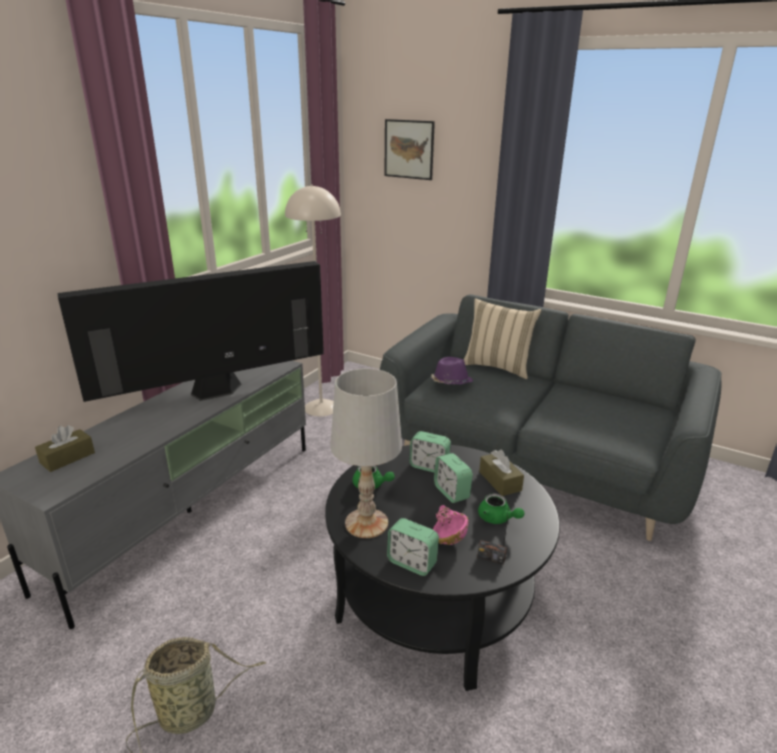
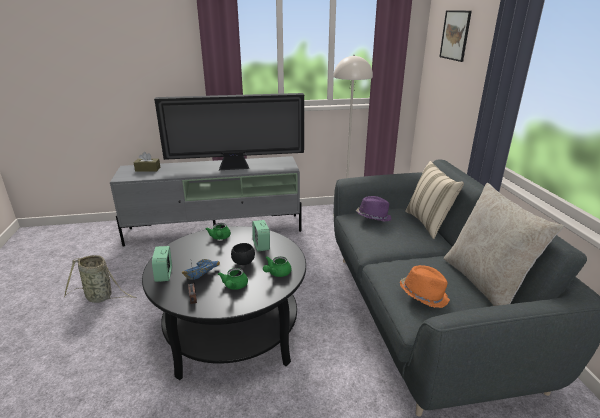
camera: 50 degrees right, 0 degrees up
(214, 393) = (236, 168): television -> television turned 150 degrees clockwise
(366, 523) = (185, 249): white table lamp -> none
(445, 532) = (202, 274): pink bowl -> blue bowl
(451, 492) = (243, 262): alarm clock -> black bowl
(500, 481) = (277, 273): brown tissue box -> green teapot
(609, 427) = (423, 295): none -> orange hat
(614, 396) = (485, 283): none -> beige pillow

